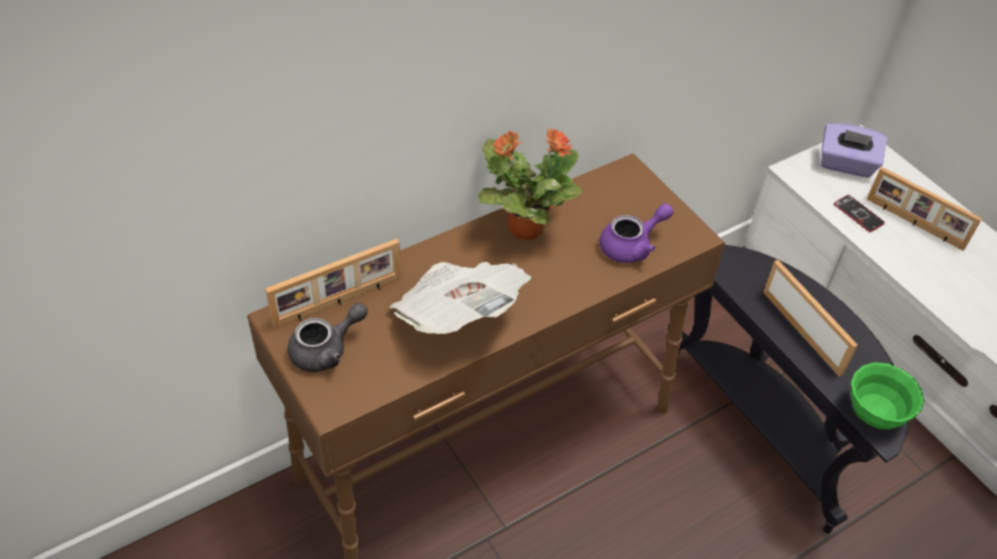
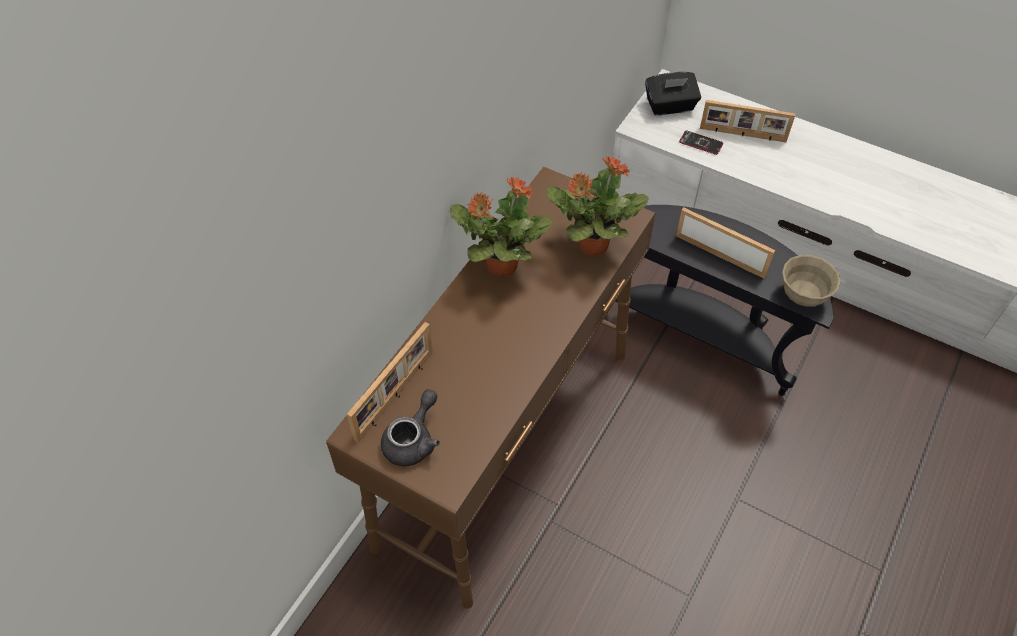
camera: 25 degrees left, 5 degrees up
(458, 315) = (497, 362): newspaper -> none
(632, 246) = (591, 245): purple teapot -> potted plant
(846, 164) = (670, 106): purple tissue box -> black tissue box
(874, 413) = (803, 295): green bowl -> beige bowl

